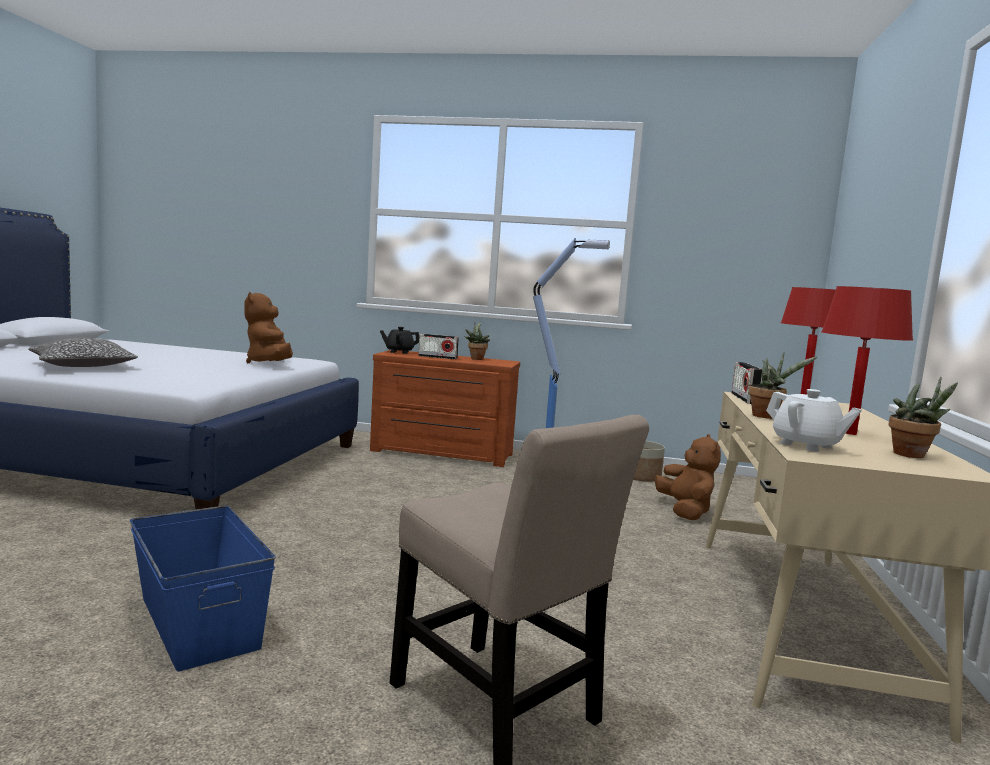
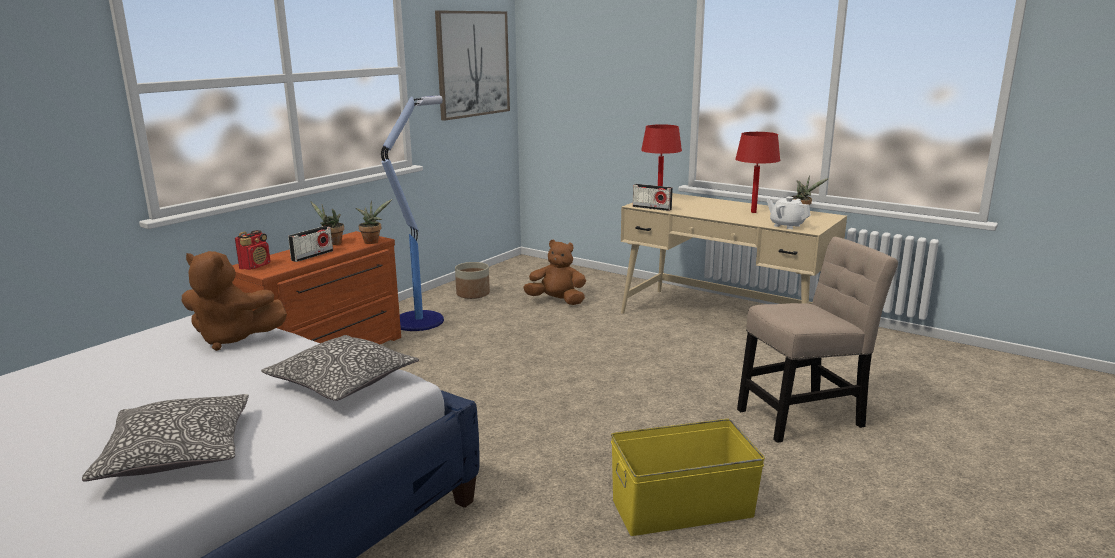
camera: 65 degrees left, 10 degrees up
(189, 379) = (343, 382): none -> pillow
(200, 621) = (681, 507): blue storage box -> yellow storage box
(399, 352) = (255, 266): black teapot -> radio
(743, 230) = (473, 64): none -> picture
(767, 416) = (711, 216): potted plant -> potted plant (372, 241)
(806, 445) = (786, 225): white teapot -> white teapot turned 120 degrees counterclockwise

